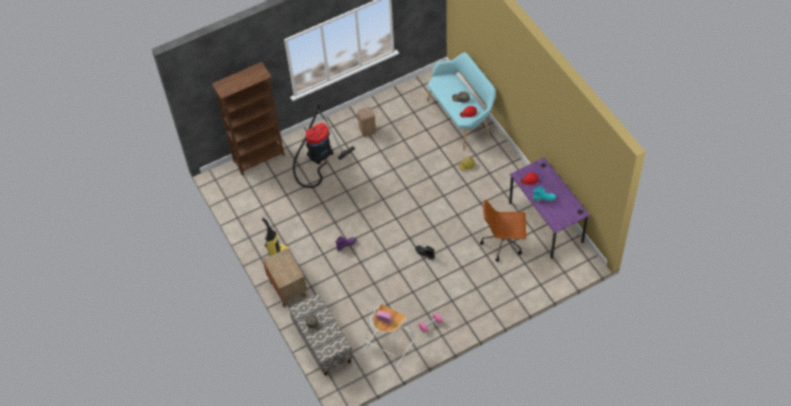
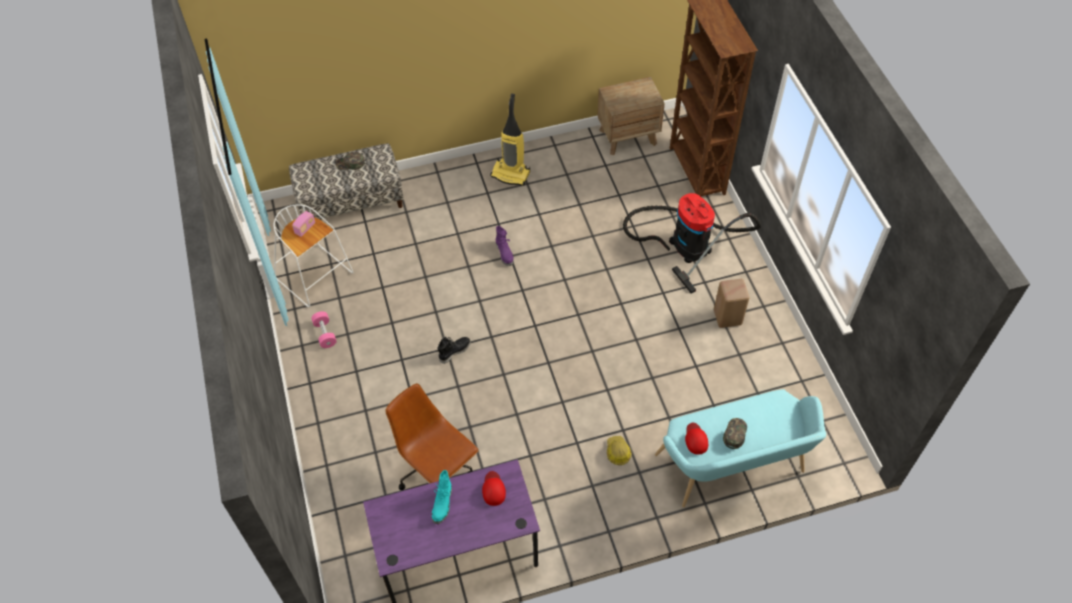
camera: 100 degrees right, 0 degrees up
(287, 288) = (453, 176): brown nightstand -> brown nightstand (628, 136)
(503, 243) = (436, 471): brown office chair -> brown office chair turned 60 degrees counterclockwise

